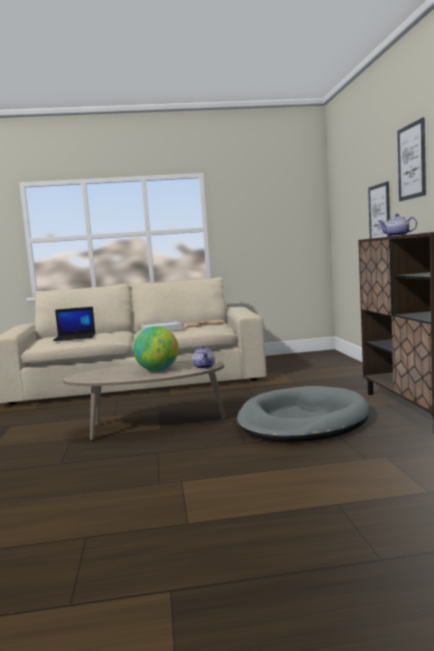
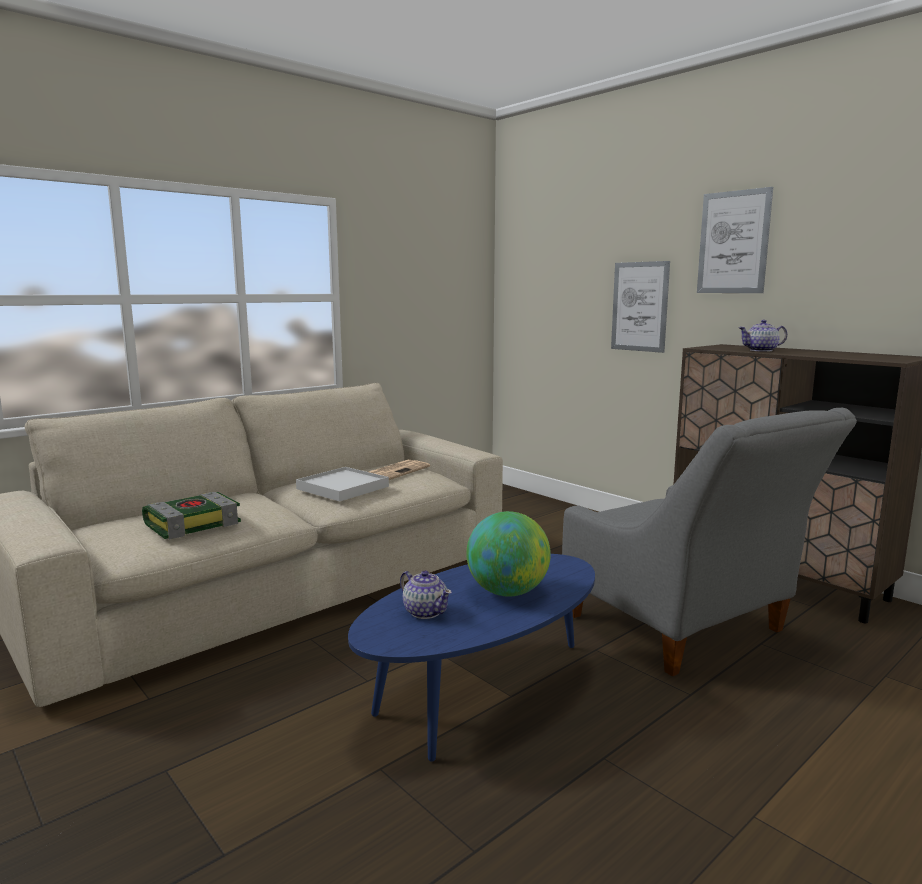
camera: 35 degrees left, 5 degrees up
(75, 337) = (193, 524): laptop -> book
(150, 426) = (482, 694): beige coffee table -> blue coffee table
(204, 367) = (570, 572): teapot -> teapot (425, 611)
(302, 421) = (686, 629): grey dog bed -> grey armchair

